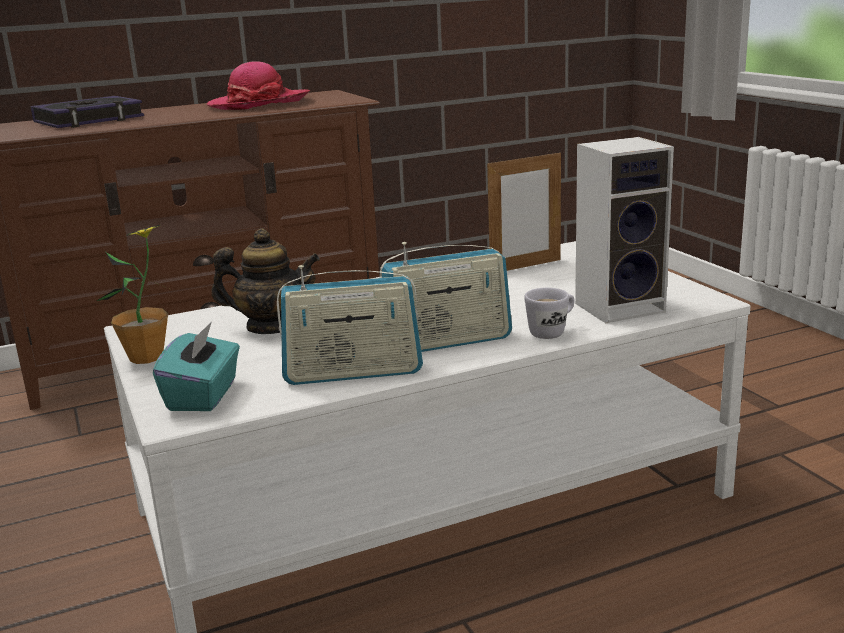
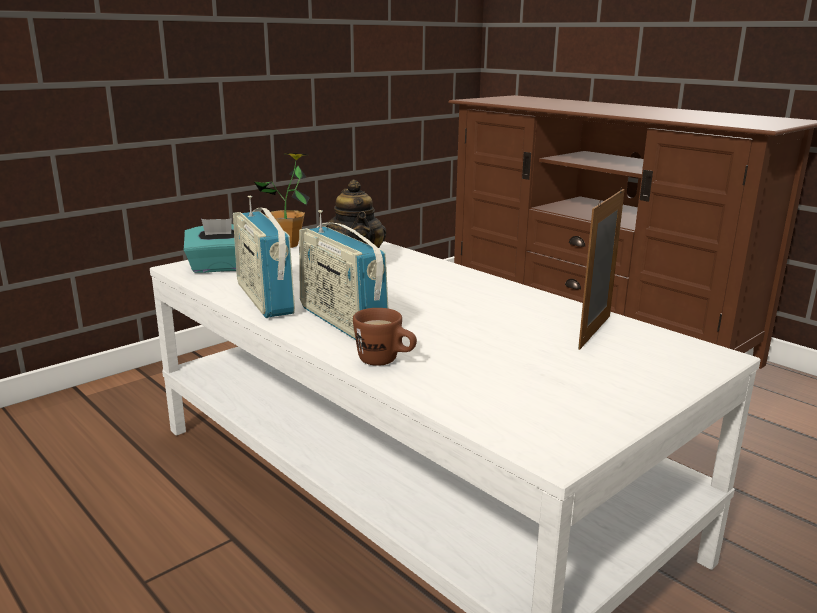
camera: 70 degrees right, 0 degrees up
(89, 120) = (561, 102): book -> none
(259, 103) = (694, 115): hat -> none
(525, 266) = (595, 332): picture frame -> picture frame turned 75 degrees clockwise
(552, 332) = (385, 361): white mug -> brown mug
(621, 307) = (488, 392): speaker -> none

